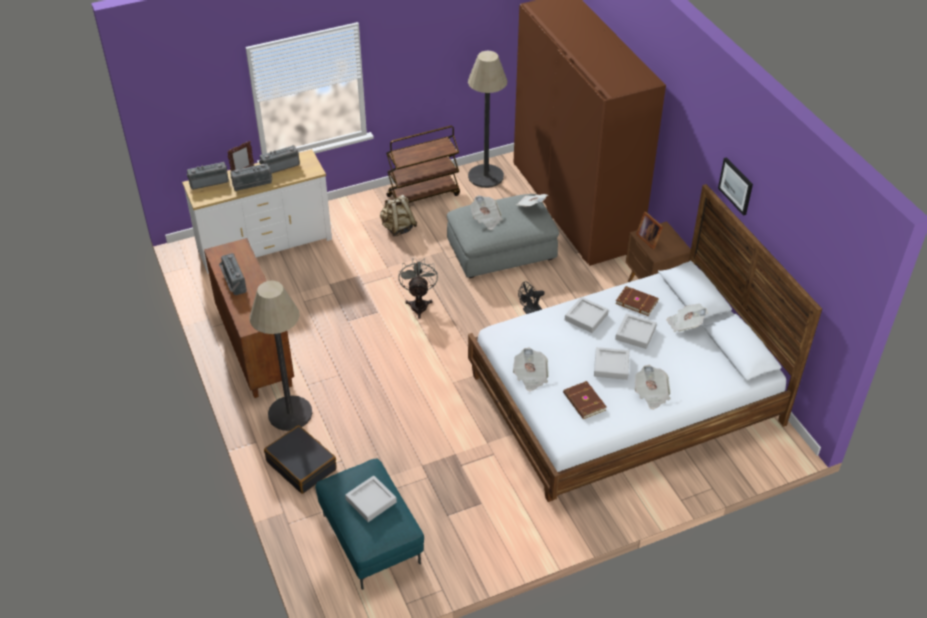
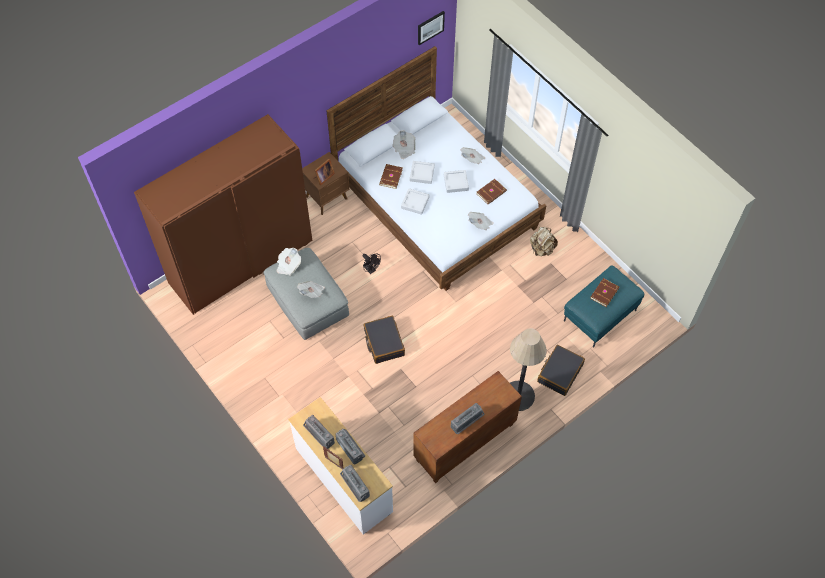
camera: 105 degrees left, 15 degrees up
(371, 501) = (605, 293): grey tray -> brown book
(398, 228) = (298, 381): beige backpack -> beige backpack (541, 249)
(419, 304) = (384, 343): grey fan -> black suitcase
(423, 195) = (250, 373): brown cart -> none
(486, 176) = (214, 332): floor lamp -> none
(736, 185) = (347, 82): picture -> picture (430, 27)

